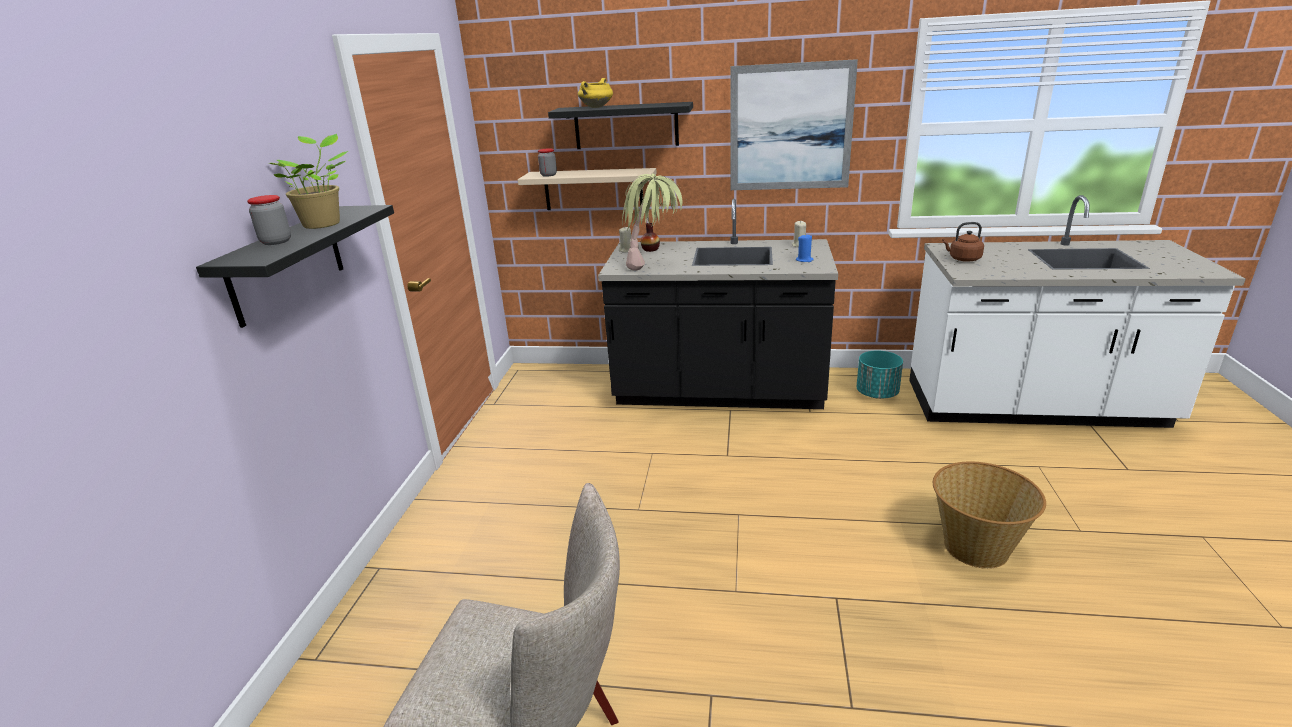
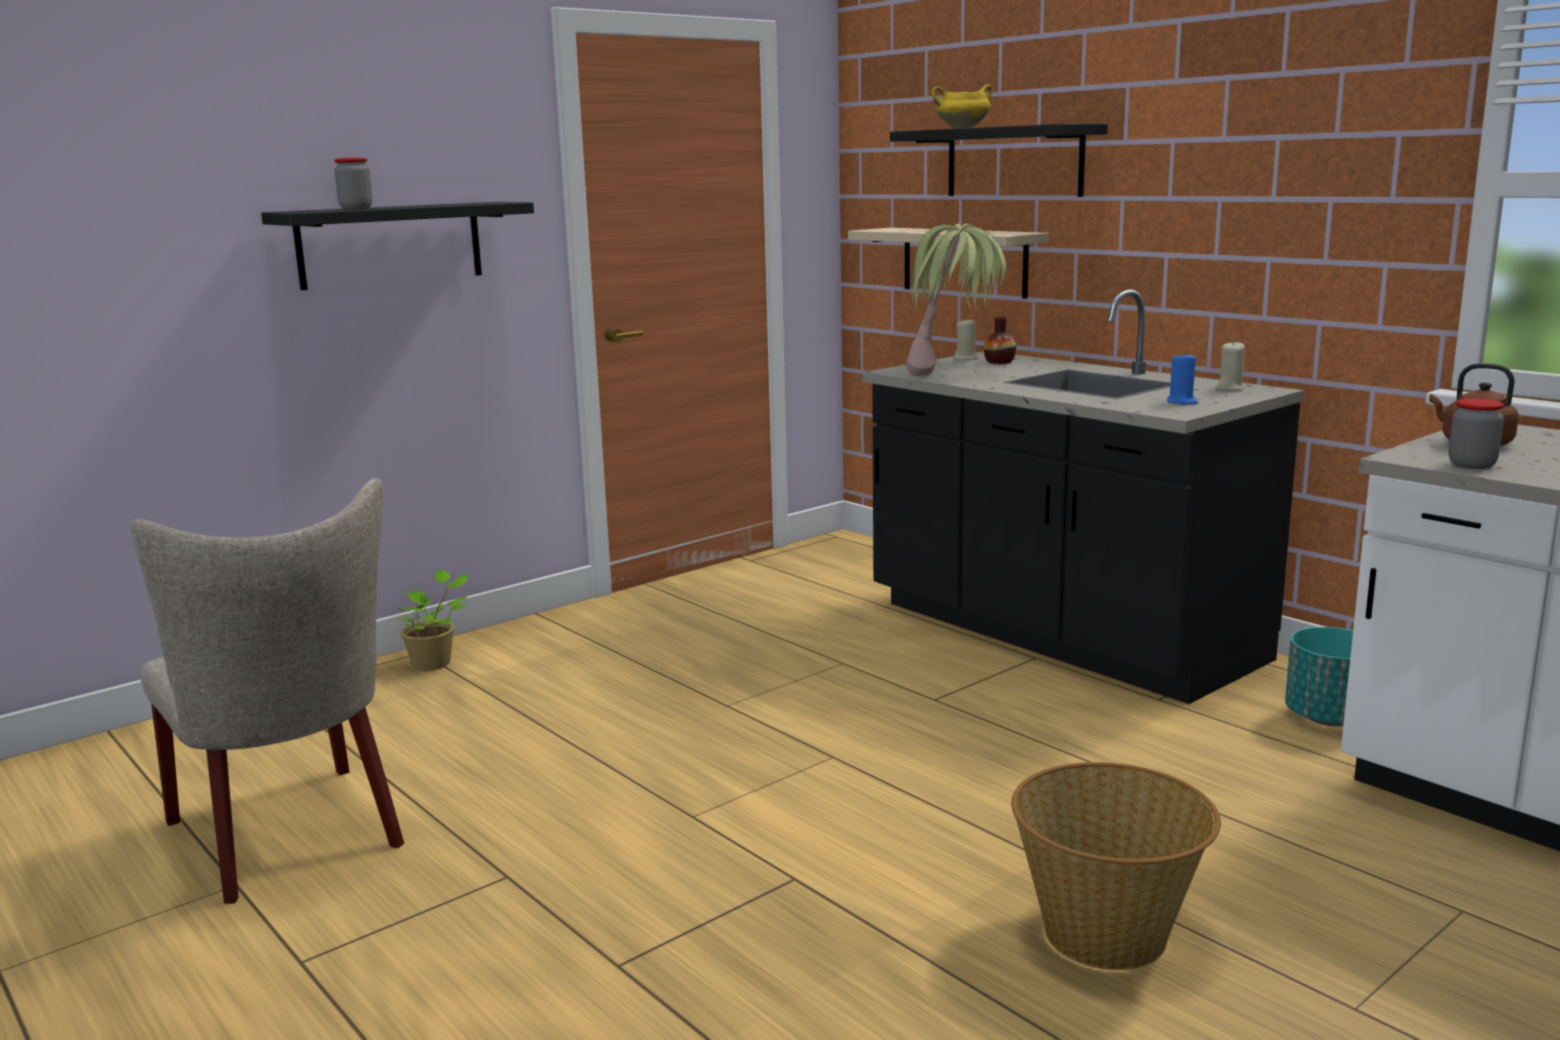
camera: 40 degrees right, 10 degrees down
(324, 224) = (431, 205): potted plant -> potted plant (434, 663)
(548, 175) = (893, 230): jar -> jar (1472, 465)
(790, 127) = (1257, 172): picture -> none

